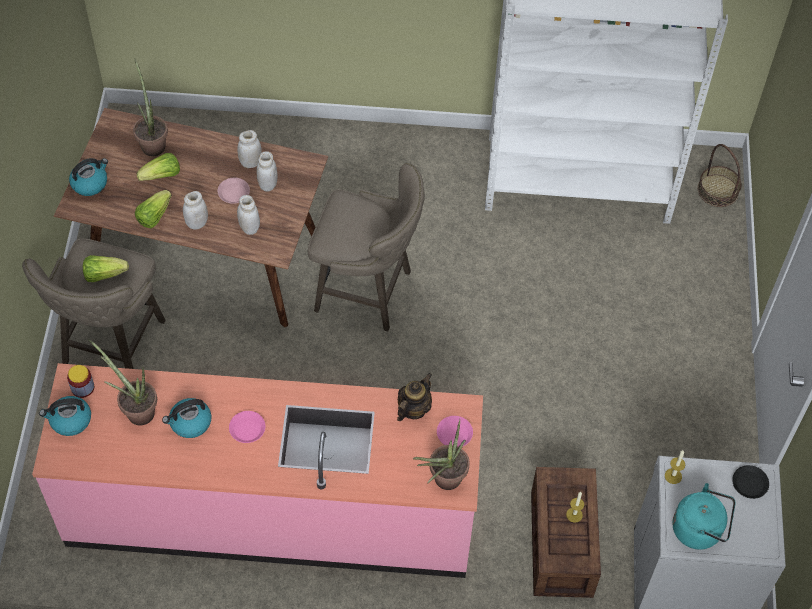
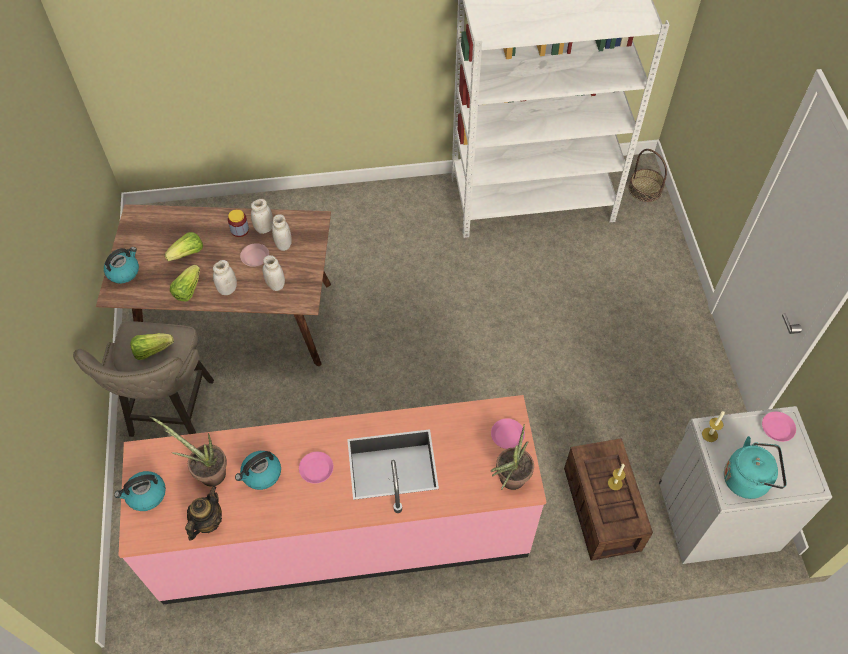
camera: 10 degrees left, 0 degrees up
(82, 387) = (152, 460): jar -> jar (240, 230)
(152, 143) = (173, 227): potted plant -> none
(368, 292) = (383, 323): beige stool -> none
(413, 409) = (464, 420): teapot -> teapot (207, 522)
(749, 483) = (777, 428): black plate -> pink plate

